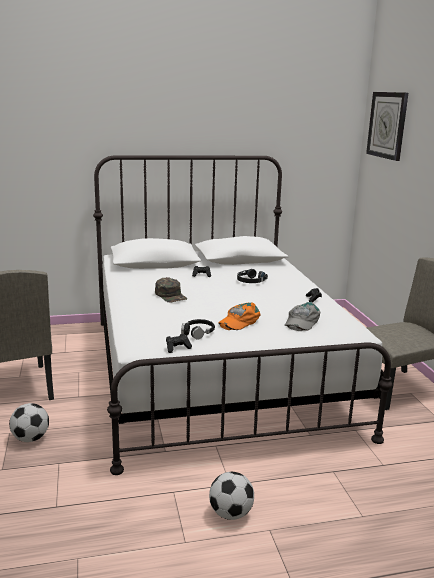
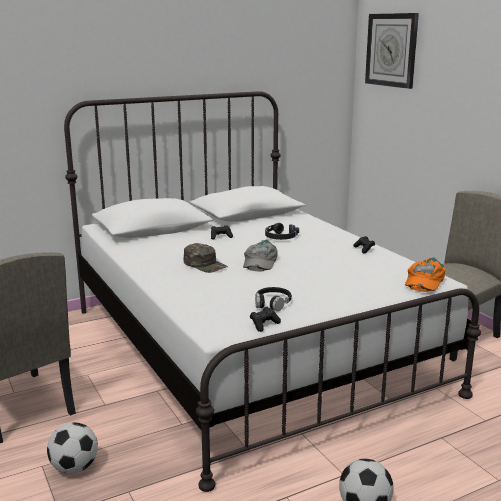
camera: 15 degrees left, 0 degrees up
(239, 321) = (306, 284): orange cap -> orange cap (423, 280)
(301, 321) = (372, 275): grey cap -> grey cap (259, 261)

